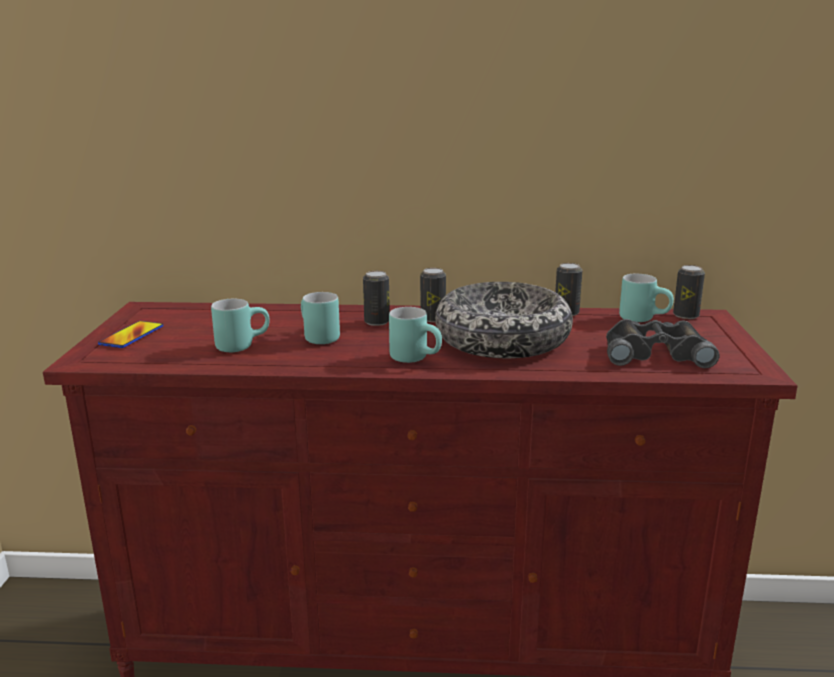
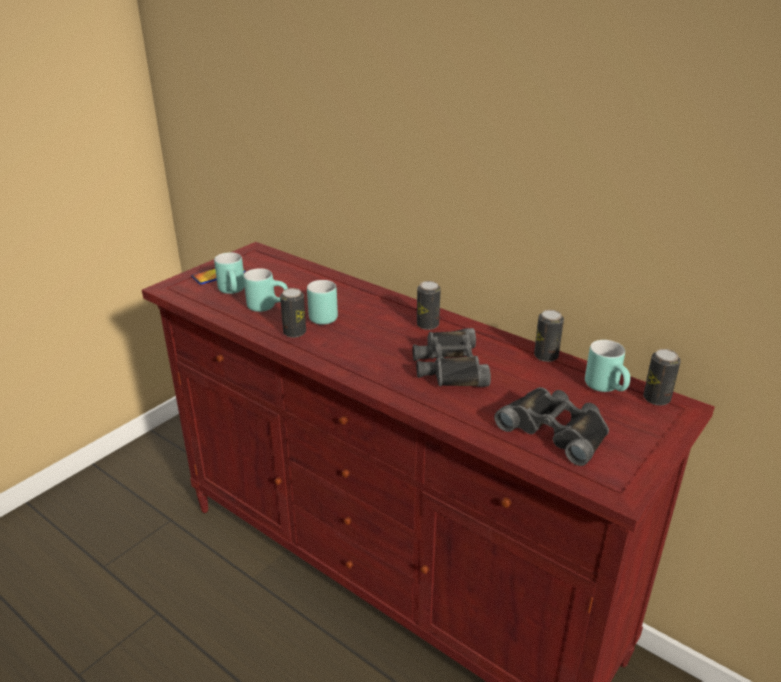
camera: 35 degrees right, 10 degrees up
(377, 322) = (382, 314): can -> can (294, 332)
(417, 358) = (360, 361): turquoise mug -> turquoise mug (234, 291)
(502, 340) = (449, 366): bowl -> black binoculars

